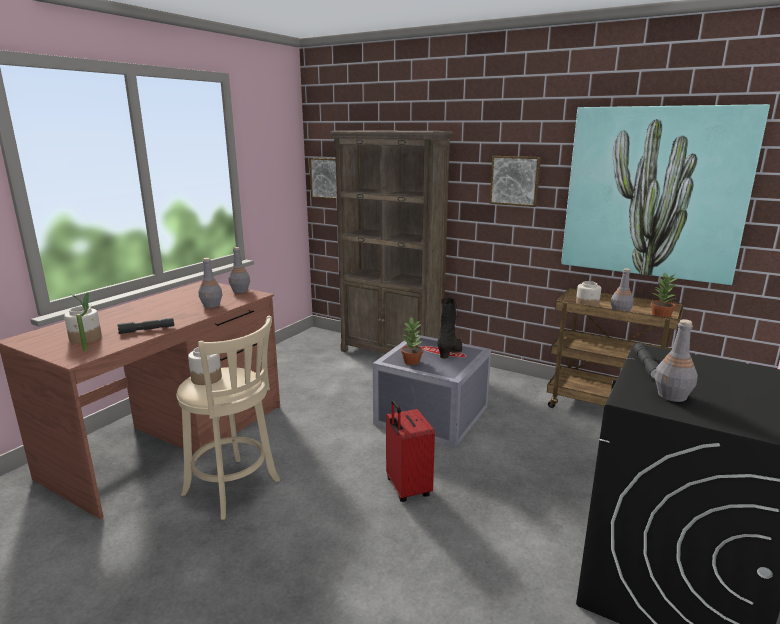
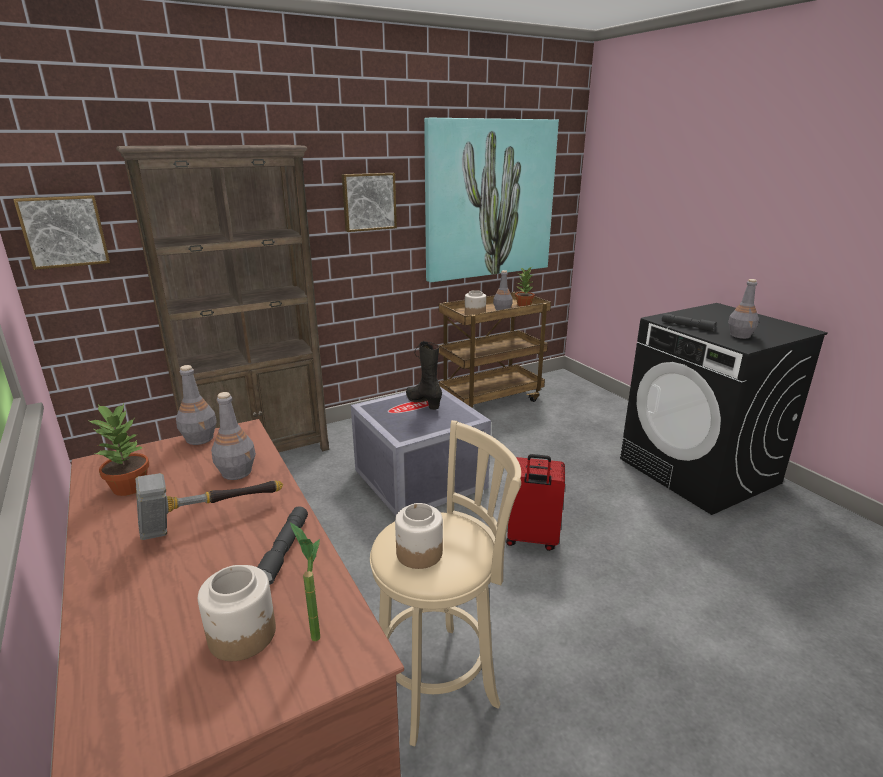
camera: 60 degrees left, 5 degrees up
(165, 312) = (210, 521): none -> hammer
(412, 361) = (419, 426): potted plant -> potted plant (130, 486)

